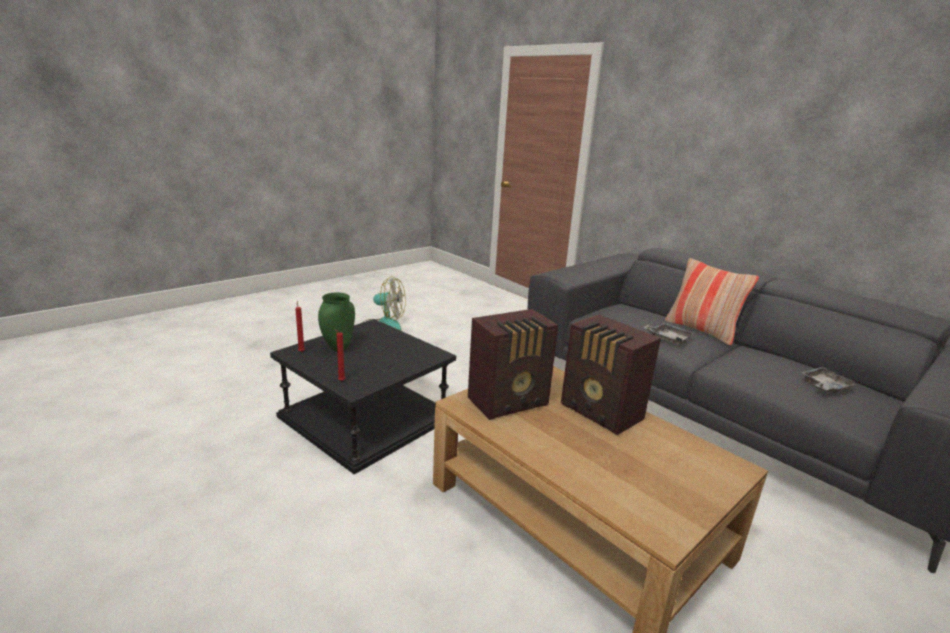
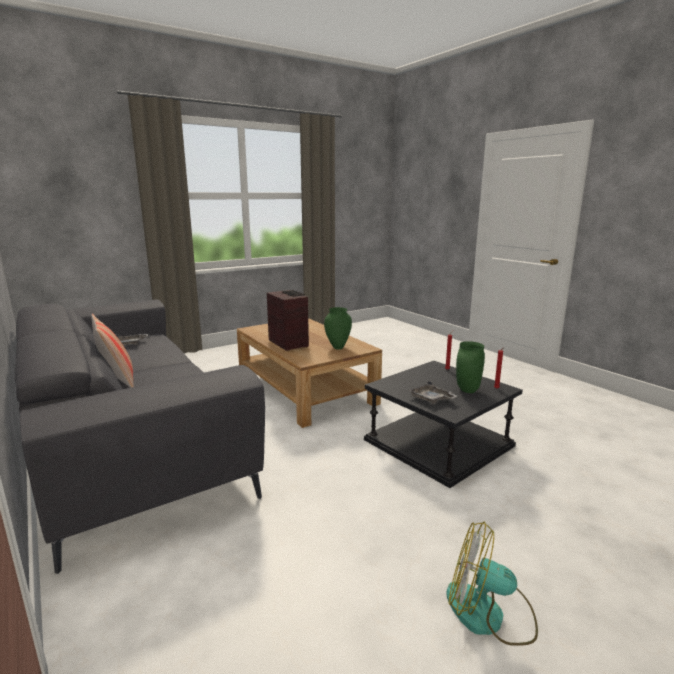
camera: 170 degrees left, 5 degrees down
(510, 402) = (338, 348): radio -> green vase
(668, 338) = (171, 373): grey tray -> grey tray (431, 399)

